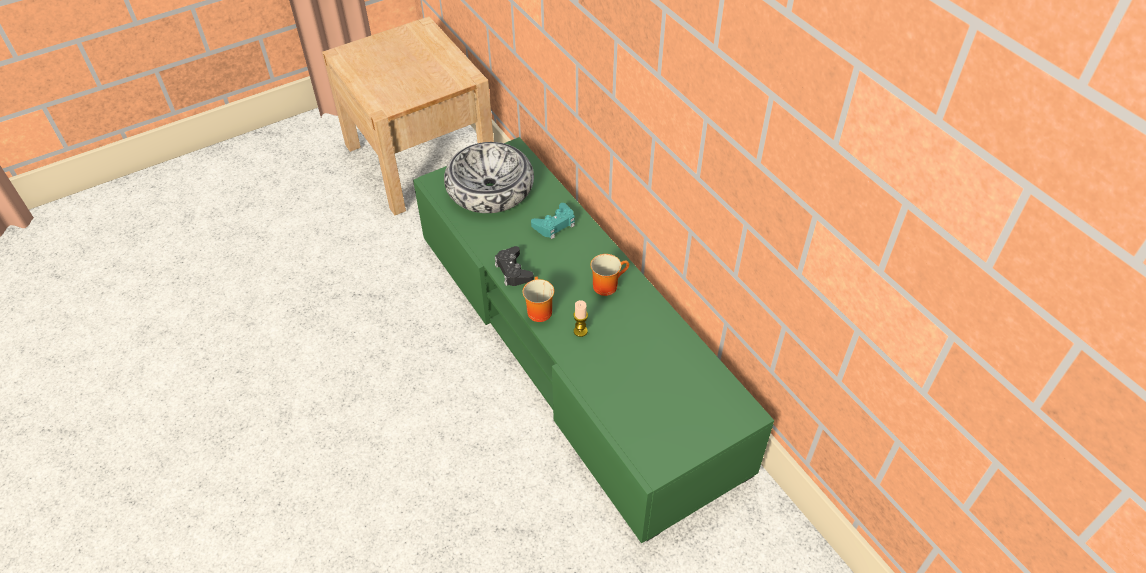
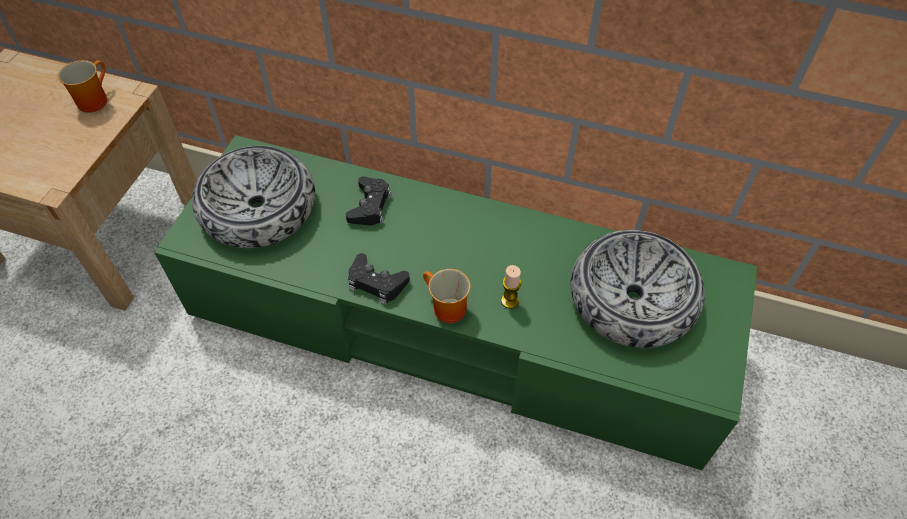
camera: 40 degrees left, 5 degrees up
(555, 224) = (370, 206): turquoise game controller -> black game controller
(607, 284) = (484, 235): mug -> mug (93, 99)
(660, 381) = (632, 299): none -> bowl

